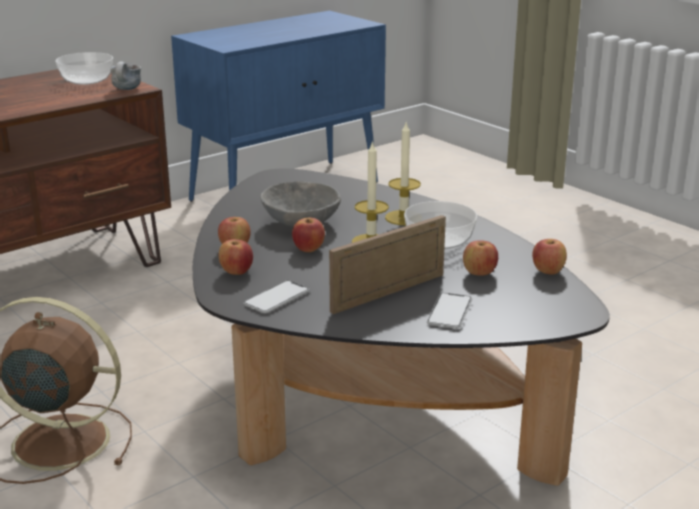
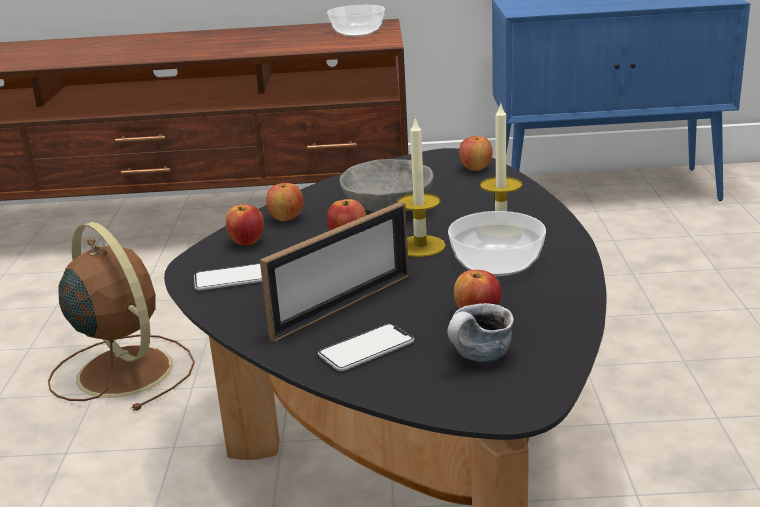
camera: 40 degrees right, 0 degrees up
(127, 90) = (373, 44): mug -> mug (479, 360)
(388, 293) = (343, 306): picture frame -> picture frame turned 135 degrees clockwise
(547, 271) = (564, 338): apple -> apple (475, 168)

